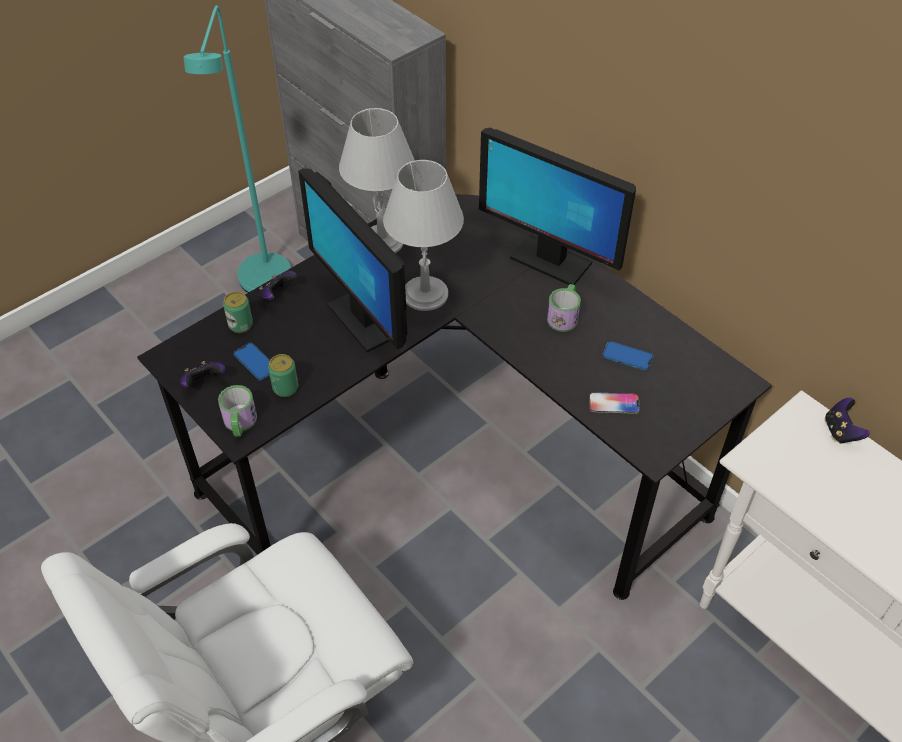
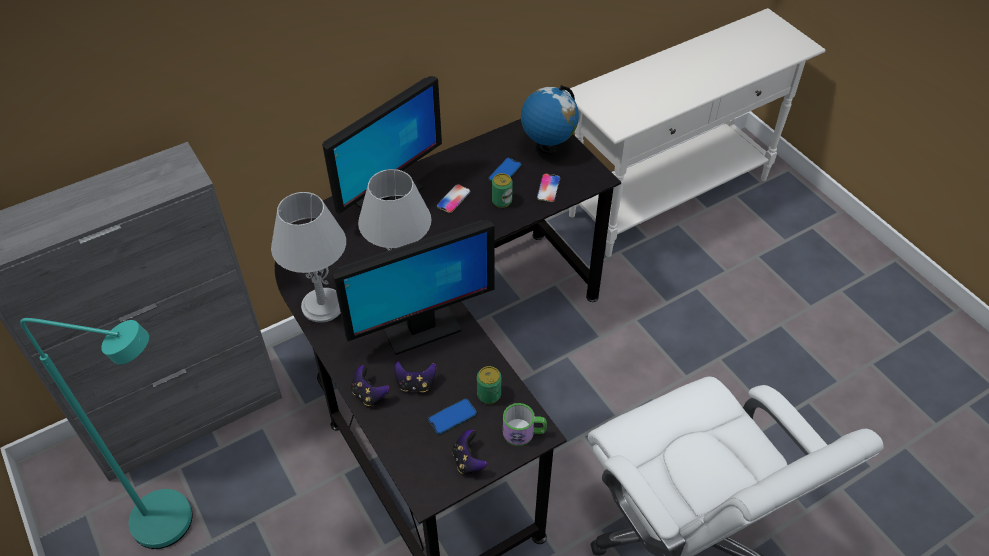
camera: 80 degrees left, 0 degrees up
(240, 325) = (400, 427): can -> can (502, 201)
(564, 316) = (453, 199): mug -> phone
(689, 394) = (547, 148): none -> globe
(840, 431) = (601, 82): game controller -> game controller (415, 384)

